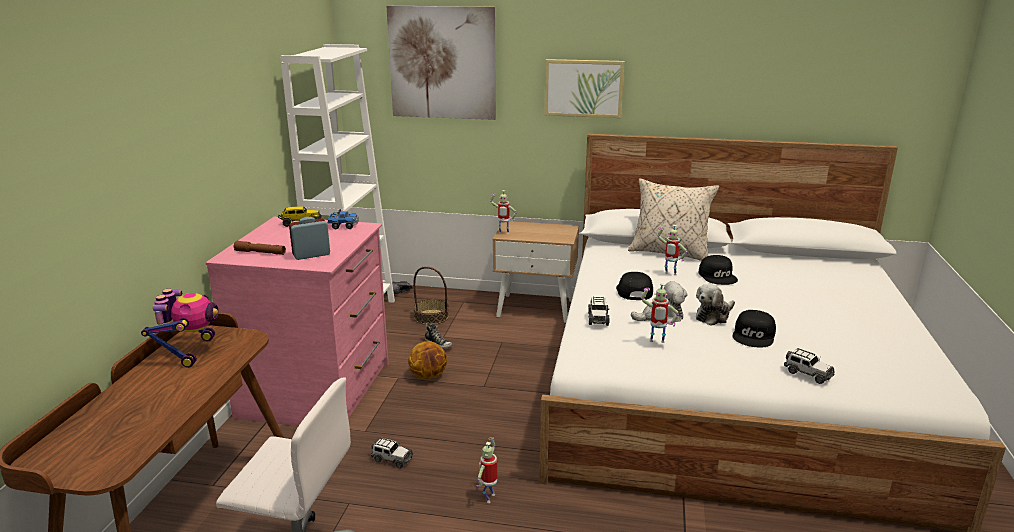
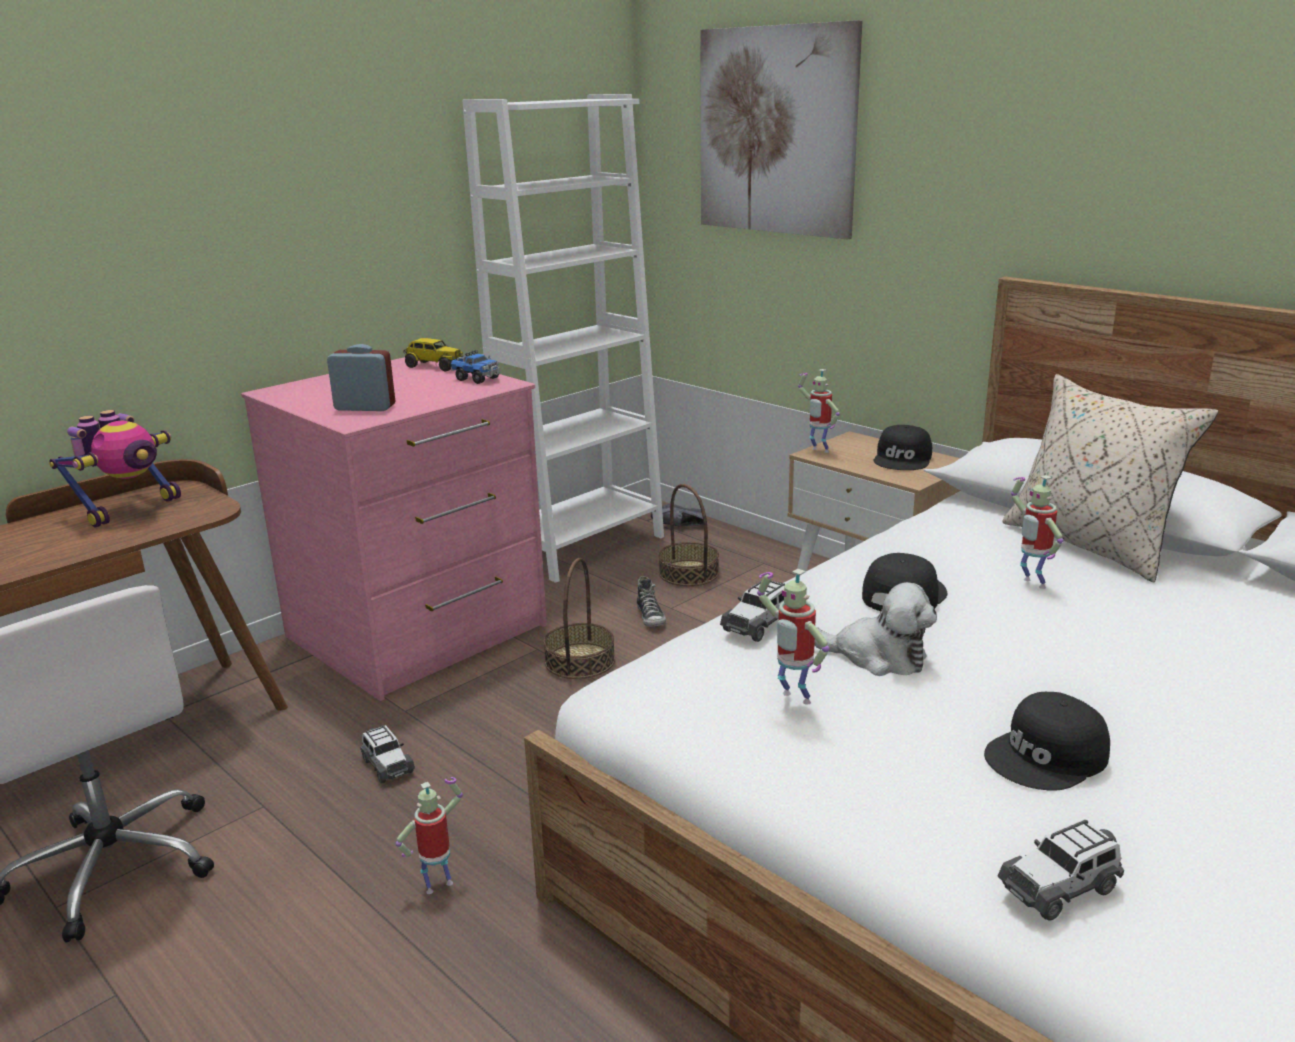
camera: 35 degrees right, 0 degrees up
(260, 252) = (316, 393): brown flashlight -> none
(428, 376) = (580, 661): basketball -> basket
(583, 88) = (1008, 182): picture -> none
(713, 316) = (1003, 688): plush toy -> none
(718, 276) = (1136, 613): black cap -> black cap (903, 459)
(807, 374) = (1060, 887): toy car -> toy car turned 75 degrees clockwise

